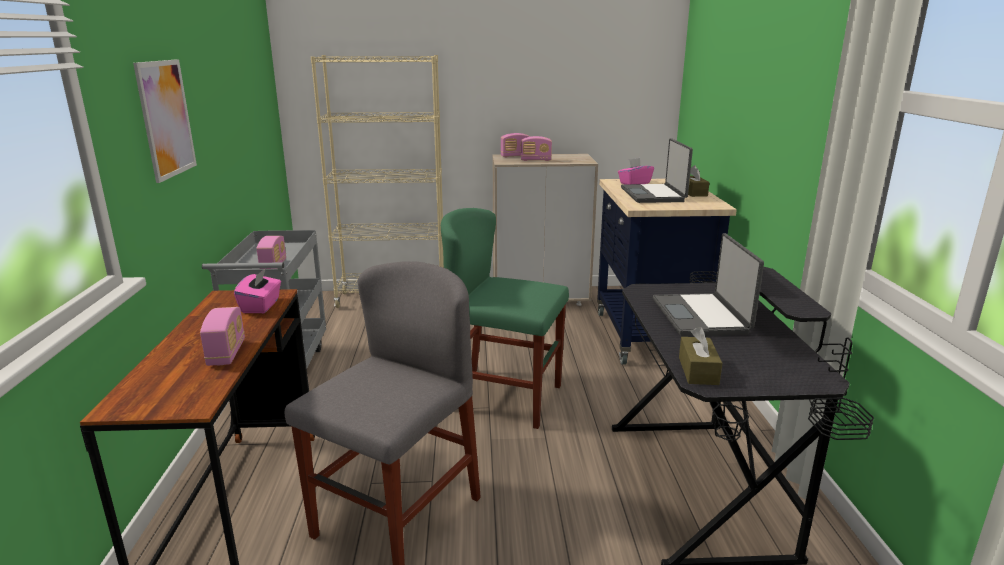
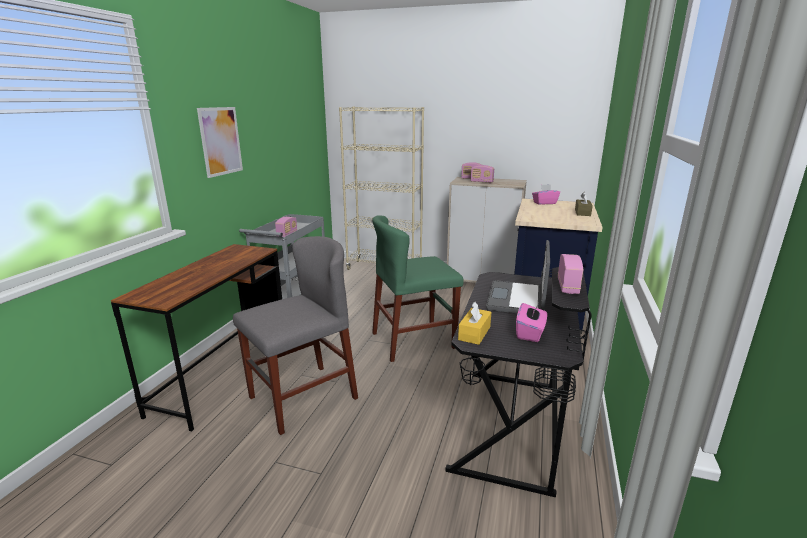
camera: 20 degrees right, 0 degrees up
(227, 353) = (207, 278): radio -> radio (568, 286)
(261, 306) = (249, 255): pink tissue box -> pink tissue box (530, 333)
(503, 397) = (413, 340): green chair -> green chair turned 60 degrees counterclockwise
(654, 195) = (549, 212): laptop -> none
(698, 371) = (474, 333): brown tissue box -> yellow tissue box

